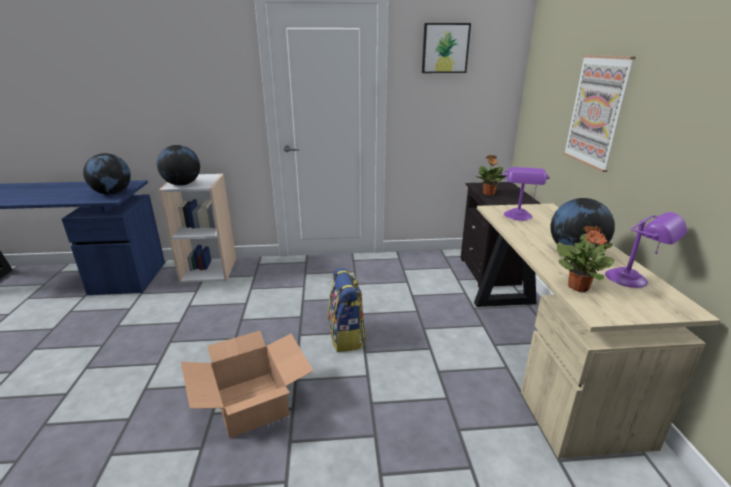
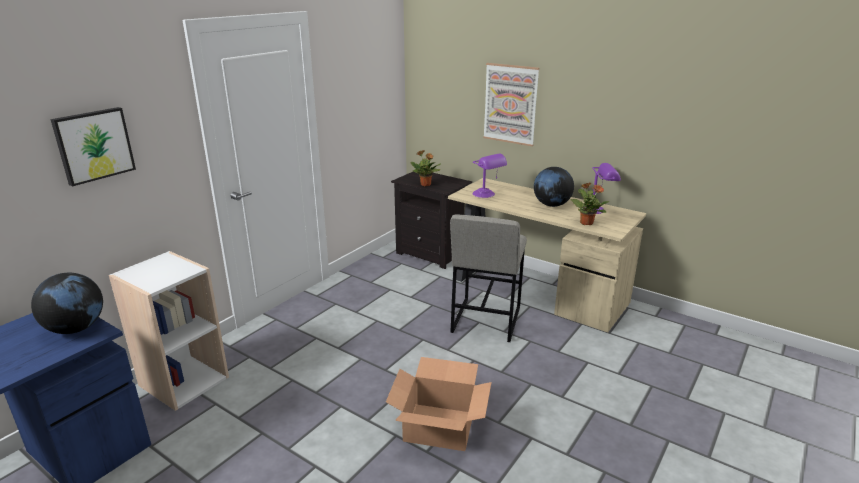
camera: 50 degrees left, 0 degrees up
(182, 184) = (160, 279): globe -> none
(347, 337) = (419, 349): backpack -> none
(438, 351) = (486, 321): none -> grey chair
(445, 48) = (353, 59): picture -> picture (94, 145)

